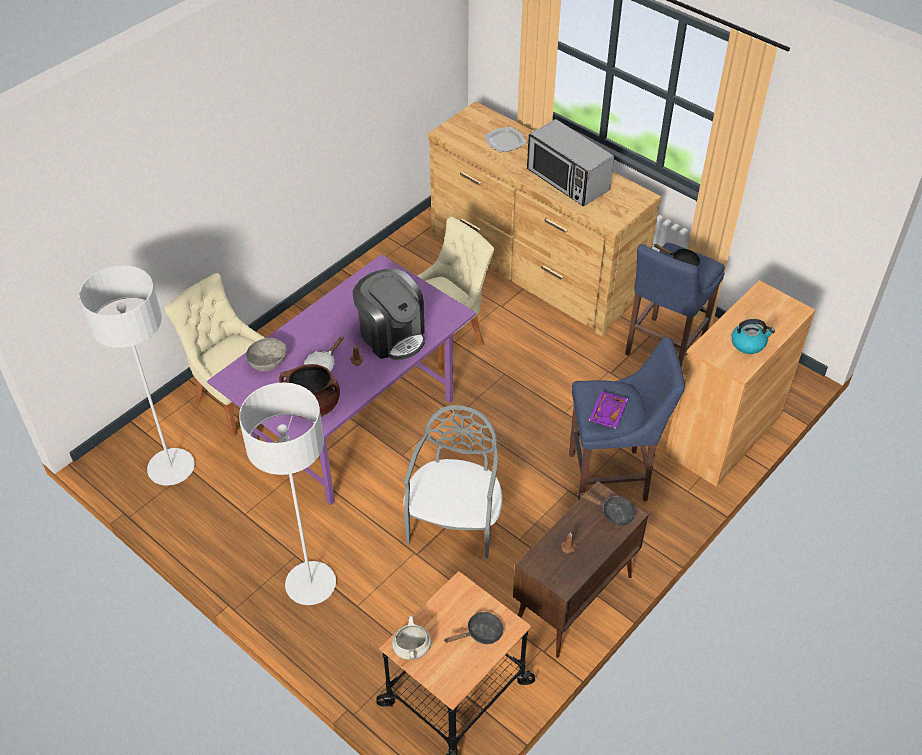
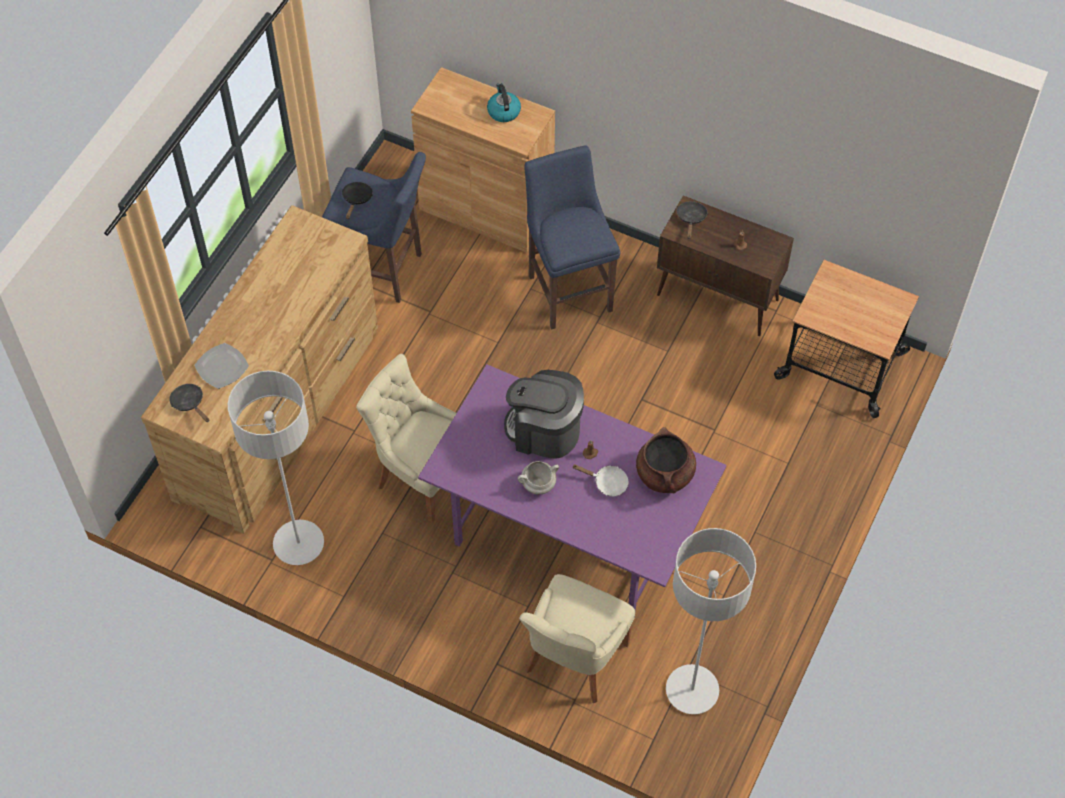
camera: 105 degrees left, 10 degrees up
(268, 362) = (620, 535): grey bowl -> none
(311, 584) = (780, 508): grey floor lamp -> grey floor lamp (298, 543)
(392, 335) = (544, 431): coffee machine -> coffee machine turned 105 degrees counterclockwise
(411, 648) = (880, 336): white cooking pot -> white cooking pot (538, 485)
(455, 522) = (667, 407): grey chair -> none
(481, 633) = (845, 291): black frying pan -> black frying pan (189, 403)
(567, 180) = (284, 292): microwave -> none
(606, 413) = (589, 232): purple tray -> none

